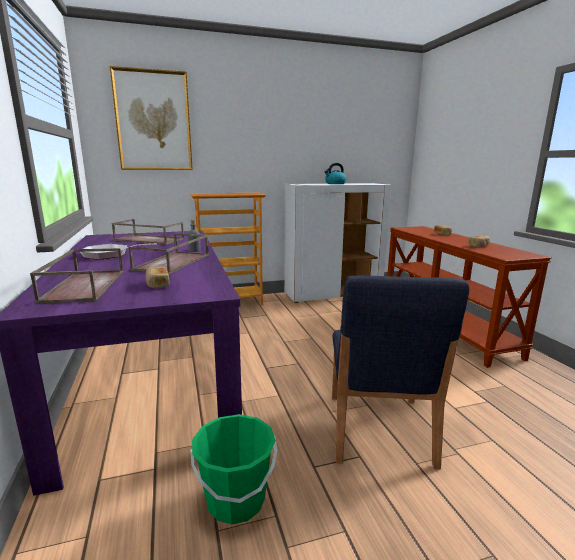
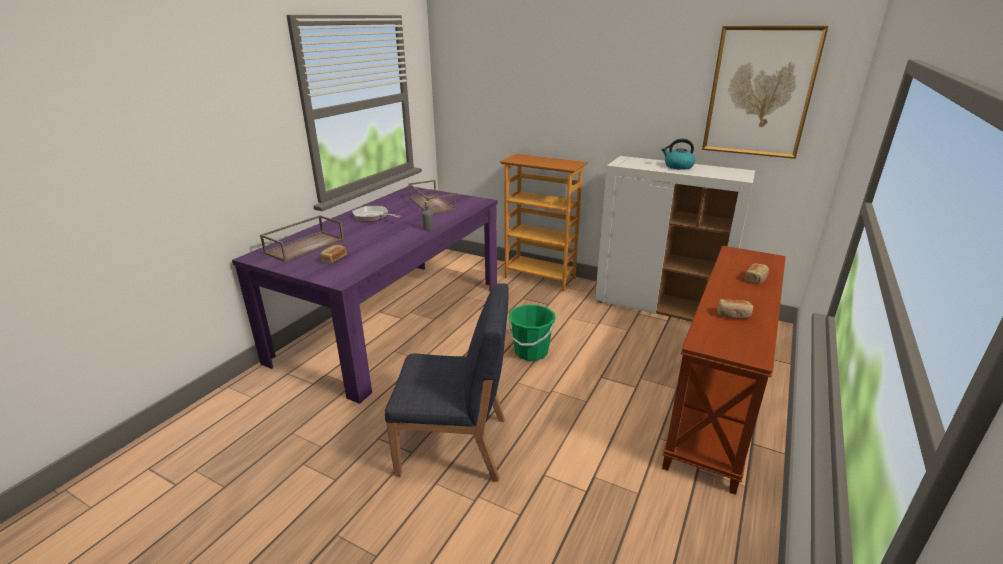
camera: 45 degrees right, 10 degrees up
(153, 121) = (489, 76): picture -> picture (760, 92)
(173, 262) = (387, 239): brown tray -> none
(236, 500) = (318, 426): green bucket -> green bucket (531, 352)
(378, 429) = (455, 446): blue chair -> blue chair turned 135 degrees counterclockwise

